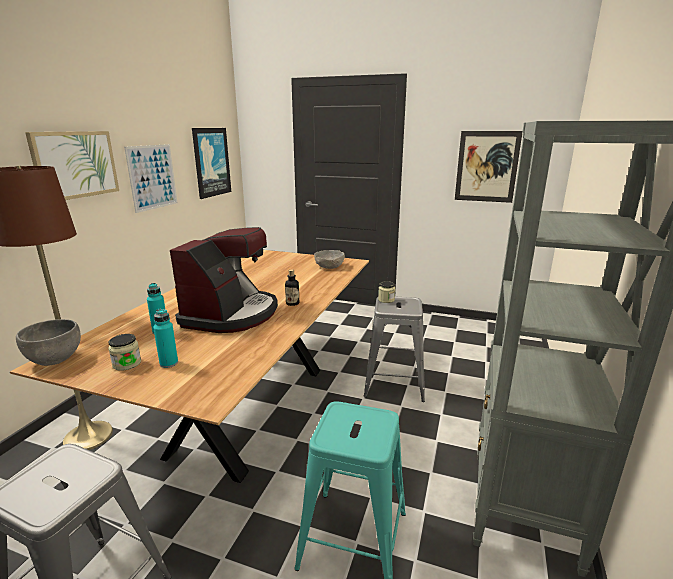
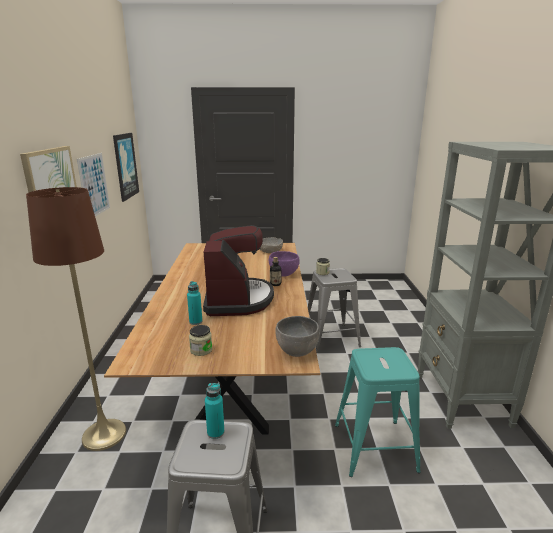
camera: 20 degrees left, 0 degrees up
(54, 360) = (134, 359): grey bowl -> grey bowl (297, 351)
(169, 363) = (235, 343): turquoise bottle -> turquoise bottle (215, 432)
(314, 293) = (283, 274): none -> purple bowl
(486, 166) = (360, 161): picture -> none

